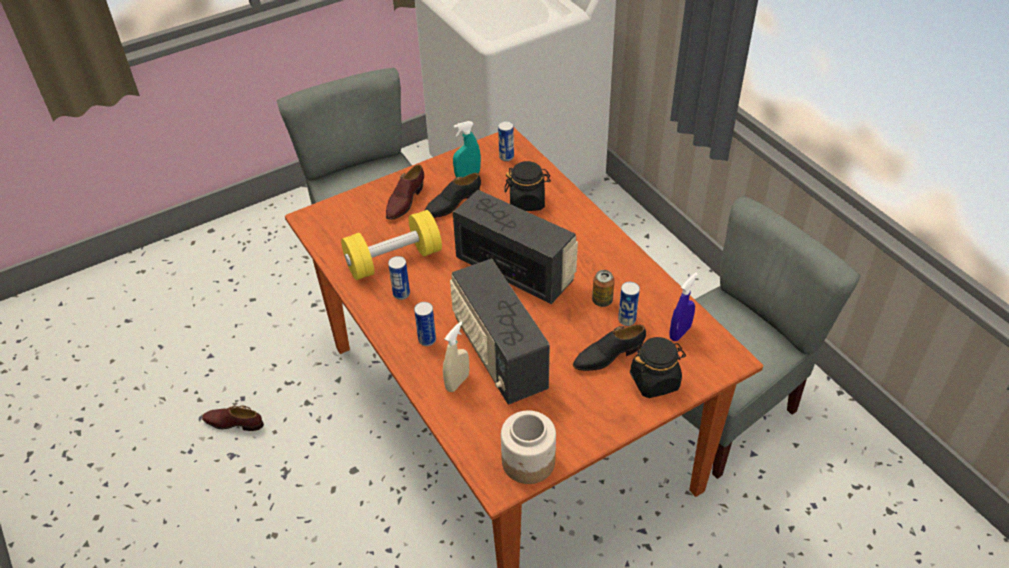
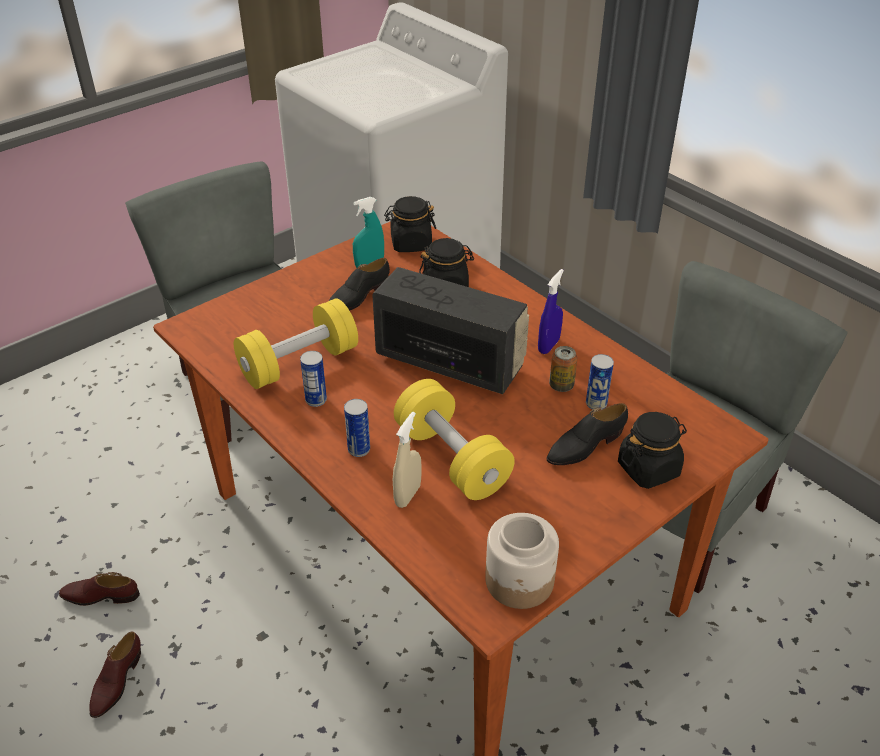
camera: 10 degrees left, 5 degrees down
(404, 201) = (300, 298): brown shoe -> brown shoe (116, 681)
(498, 355) = (452, 458): radio -> yellow dumbbell
(506, 157) = (410, 243): can -> black jar
(680, 333) = (662, 412): blue spray bottle -> blue spray bottle (548, 346)

